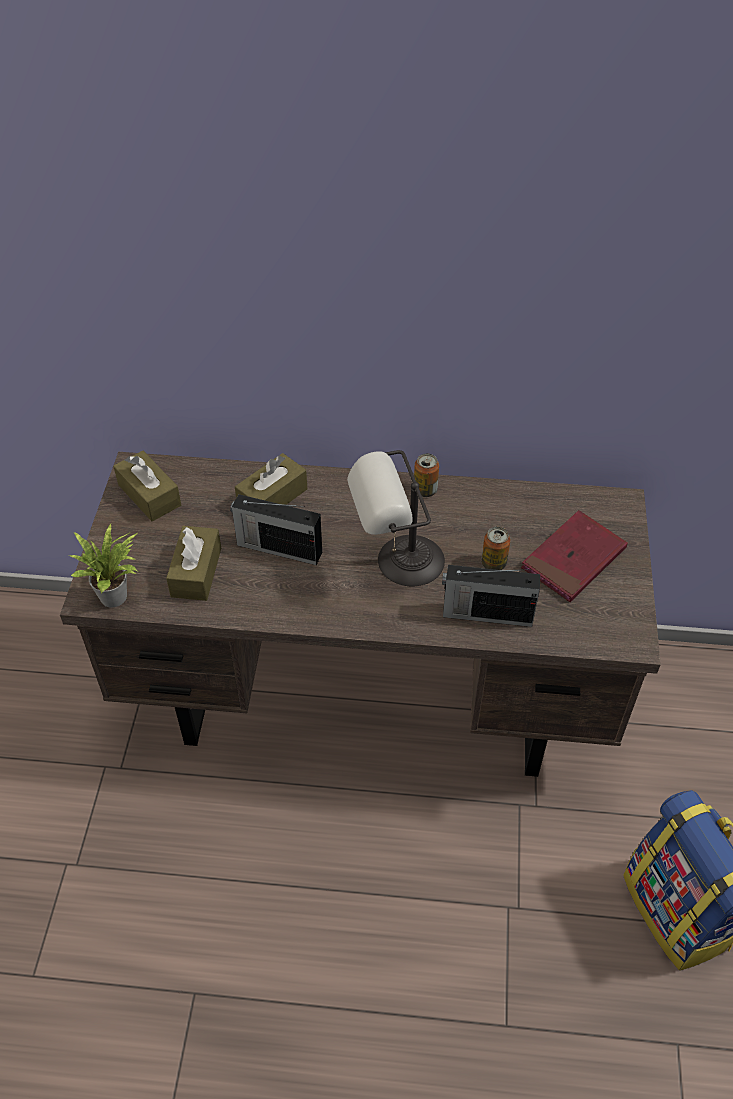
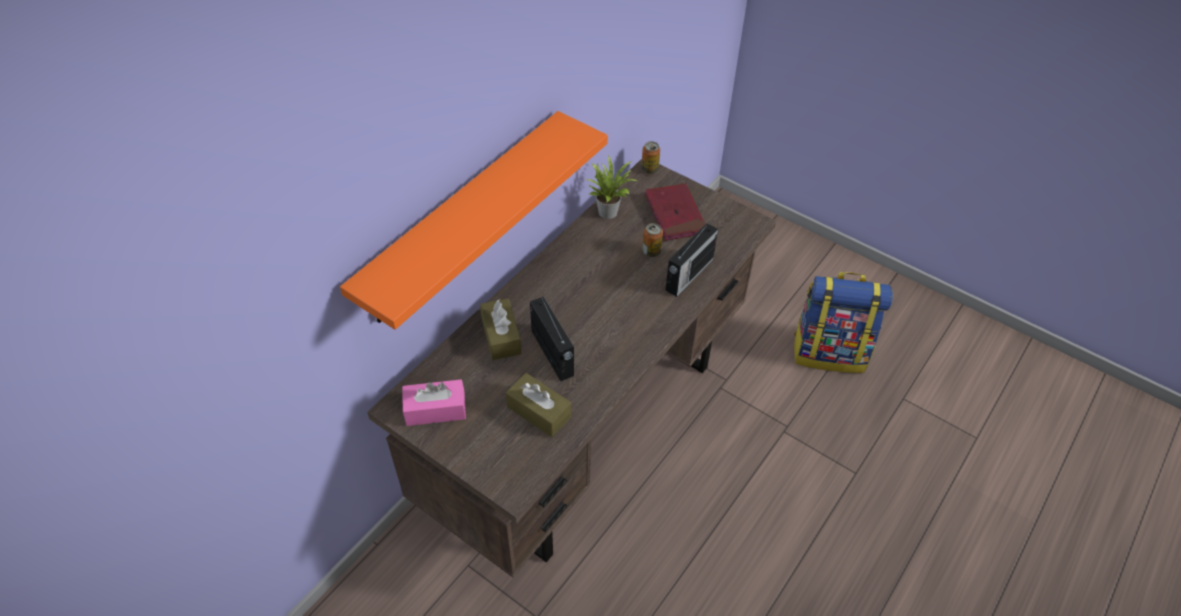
camera: 60 degrees left, 0 degrees up
(117, 596) = (525, 471): potted plant -> potted plant (608, 210)
(149, 495) = (435, 409): brown tissue box -> pink tissue box
(278, 548) = (552, 354): radio -> radio turned 75 degrees counterclockwise
(293, 348) = (462, 219): none -> orange shelf
(397, 564) = (616, 298): table lamp -> none
(425, 490) = (562, 253): can -> can (649, 169)

